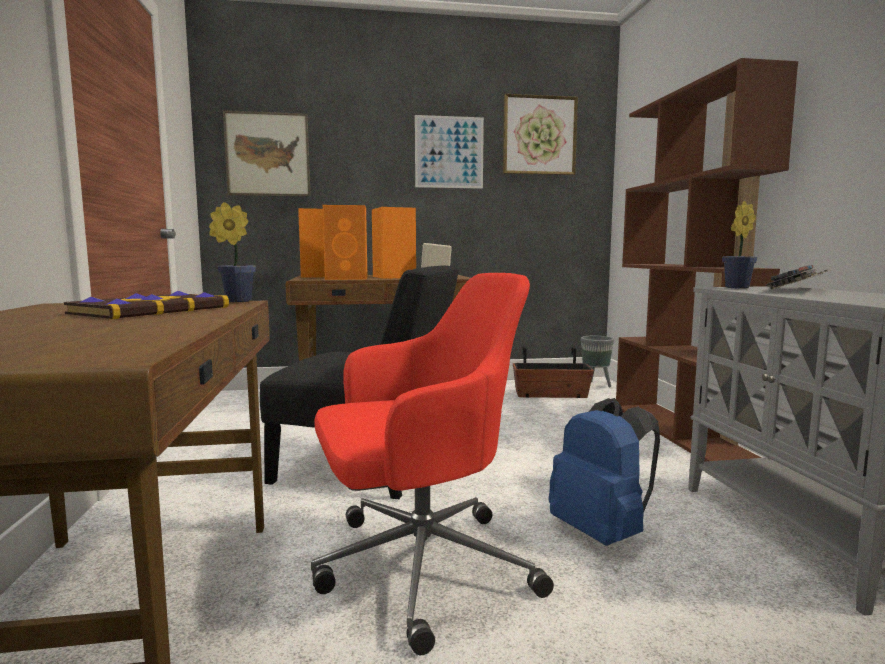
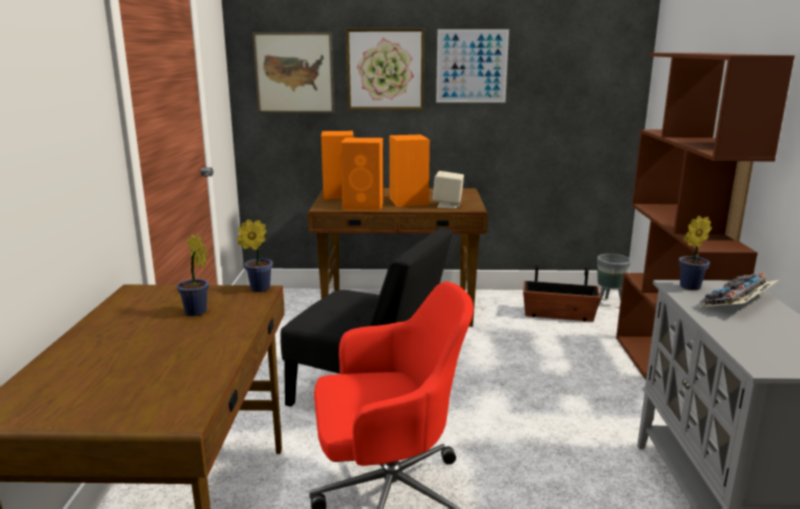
camera: 10 degrees right, 10 degrees up
(150, 310) = (197, 313): book -> potted plant
(539, 135) = (568, 46): picture -> picture (385, 69)
(602, 533) = (541, 484): blue backpack -> none

